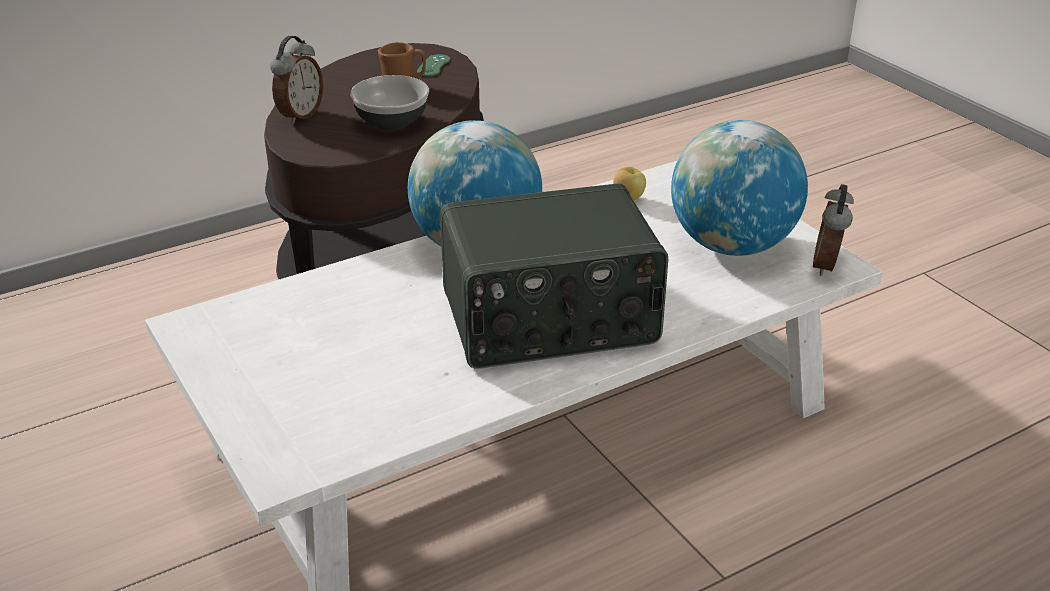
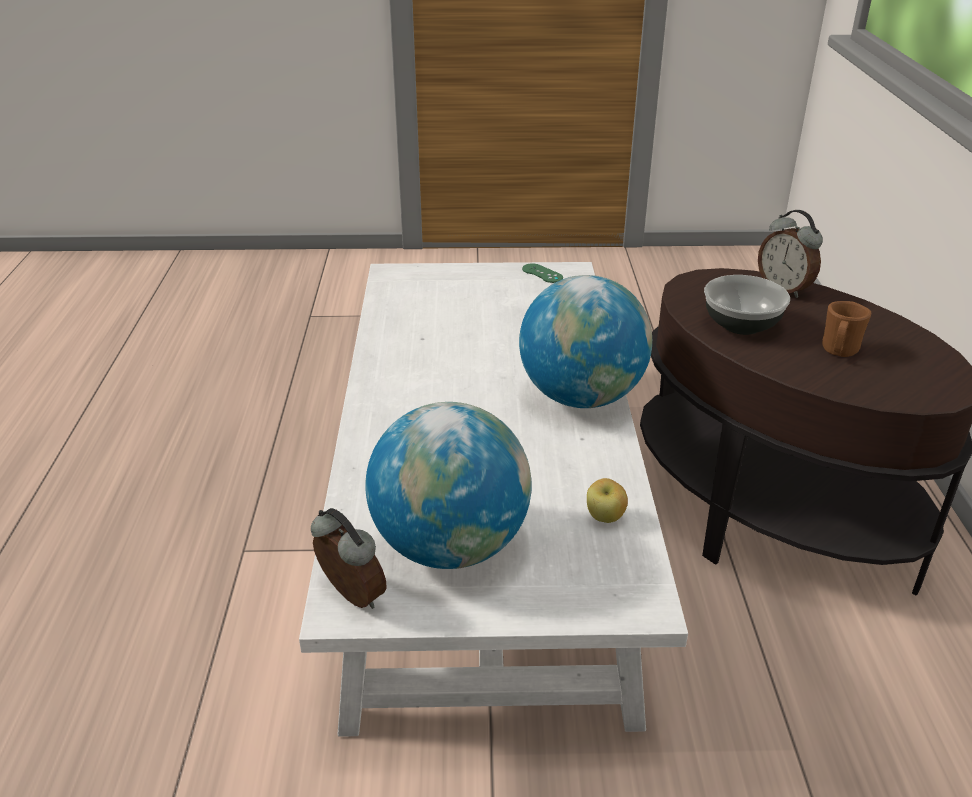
camera: 120 degrees right, 0 degrees up
(433, 66) = (891, 382): green game controller -> green game controller (542, 273)
(550, 321) = (437, 395): radio -> none

